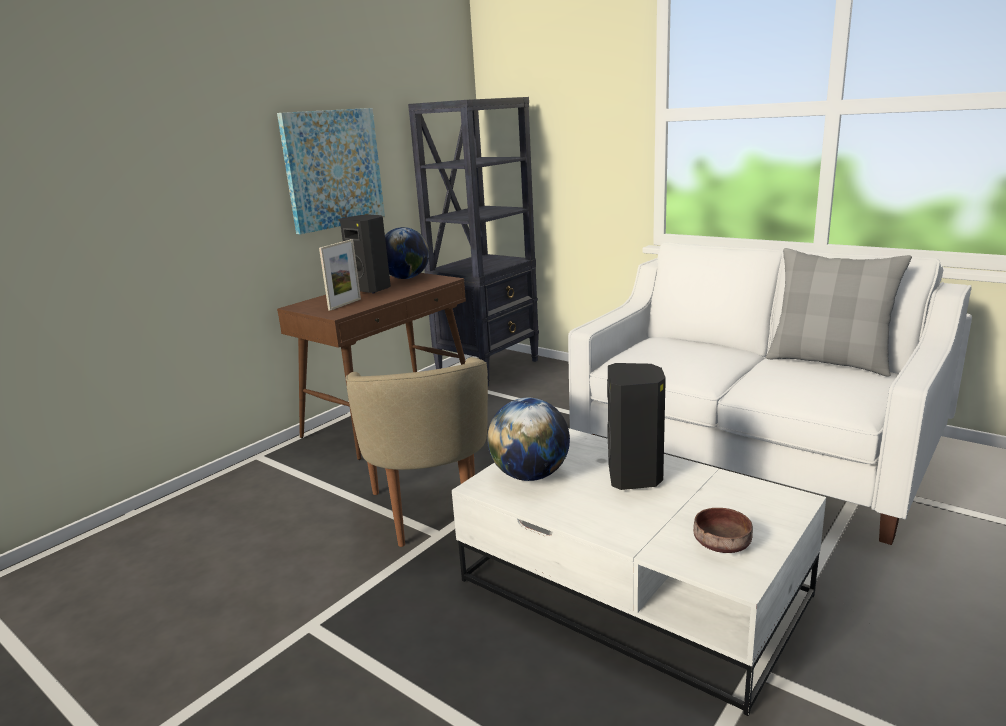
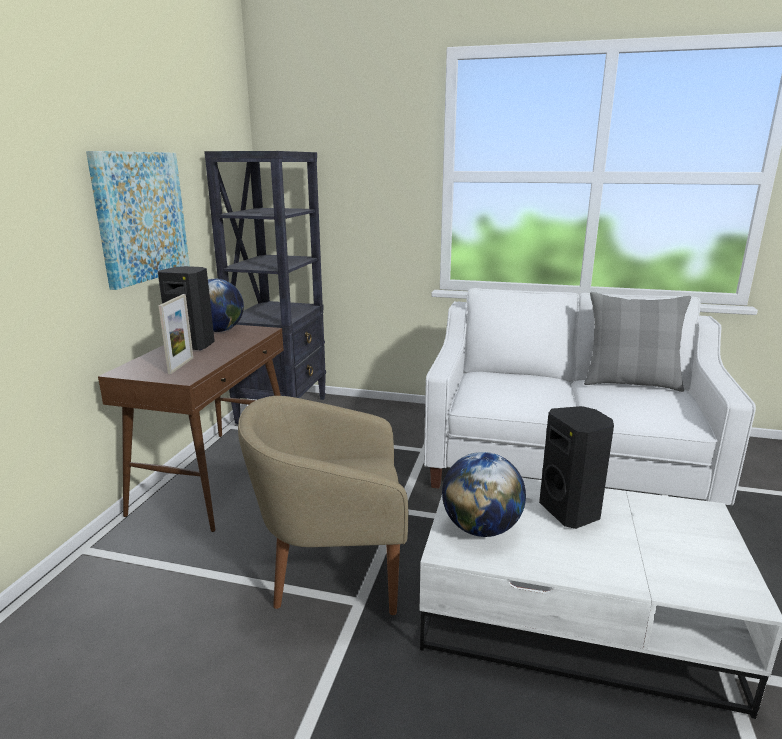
camera: 25 degrees left, 0 degrees up
(430, 511) = (332, 577): beige armchair -> beige armchair turned 120 degrees clockwise
(723, 544) = (703, 566): brown bowl -> none

